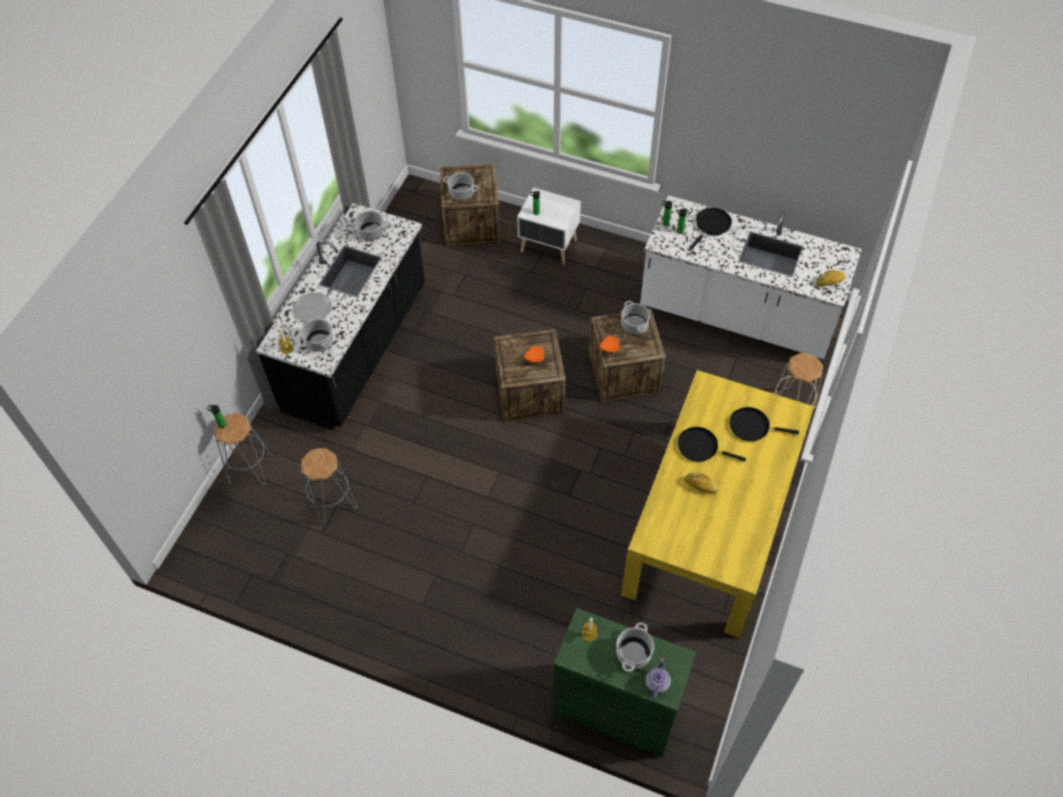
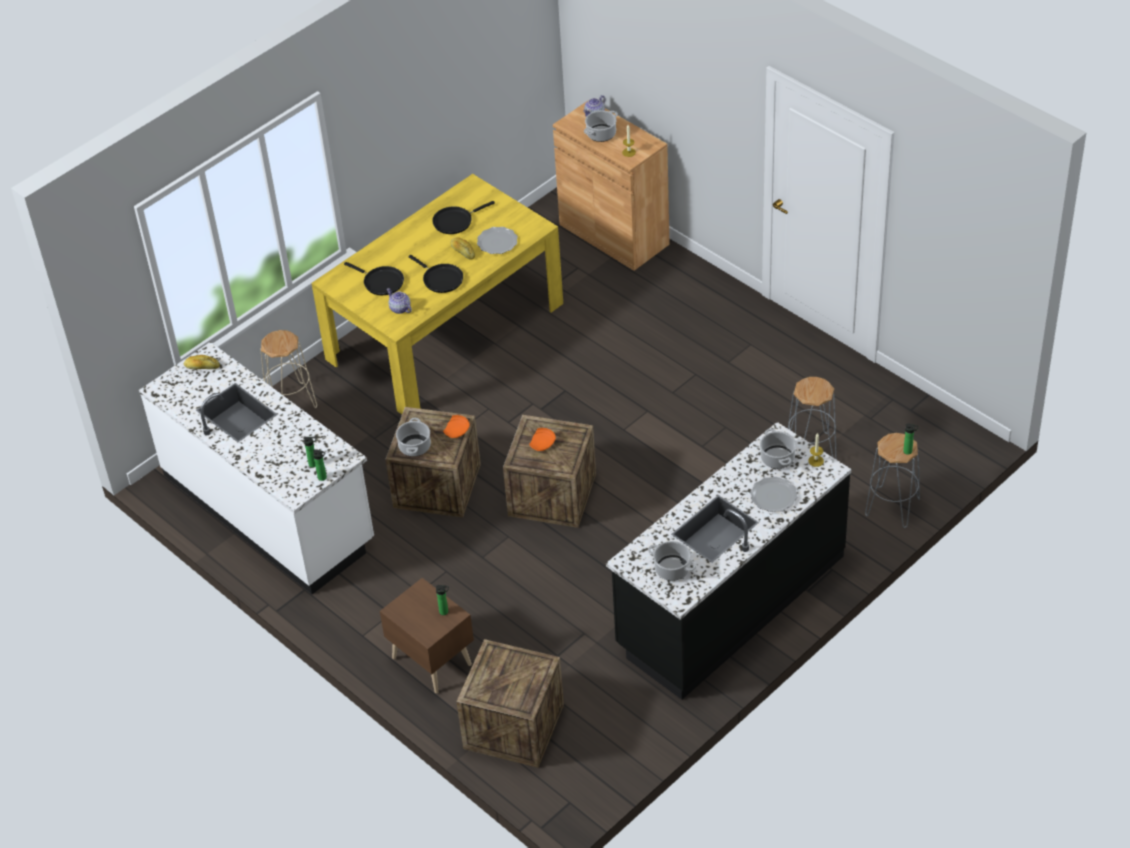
camera: 155 degrees left, 10 degrees down
(461, 193) = (523, 669): cooking pot -> none
(549, 247) = (432, 659): white nightstand -> brown nightstand
(616, 708) = (614, 234): green cabinet -> brown cabinet
(675, 508) = (497, 242): none -> plate
(711, 225) = (273, 460): black frying pan -> black frying pan (455, 221)
(715, 403) = (400, 309): none -> teapot

